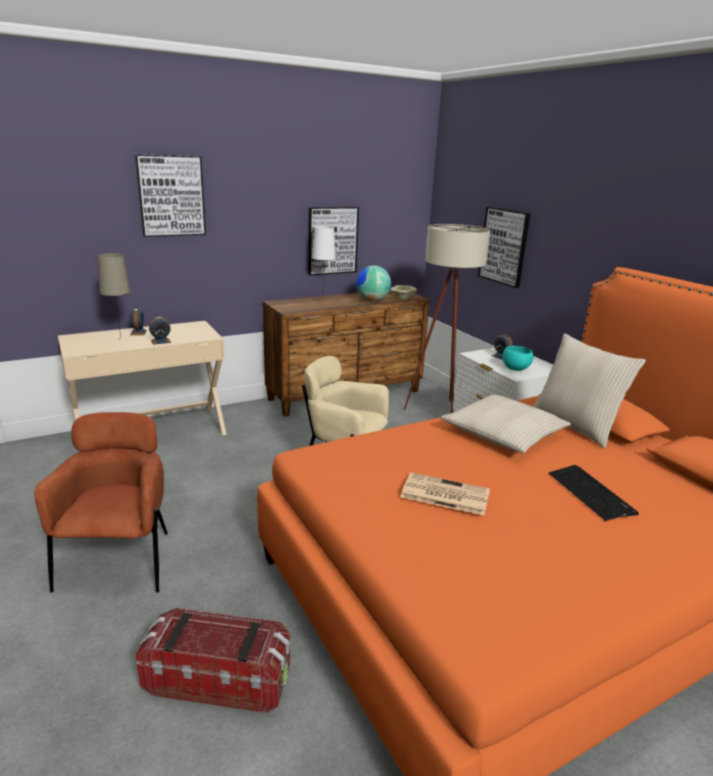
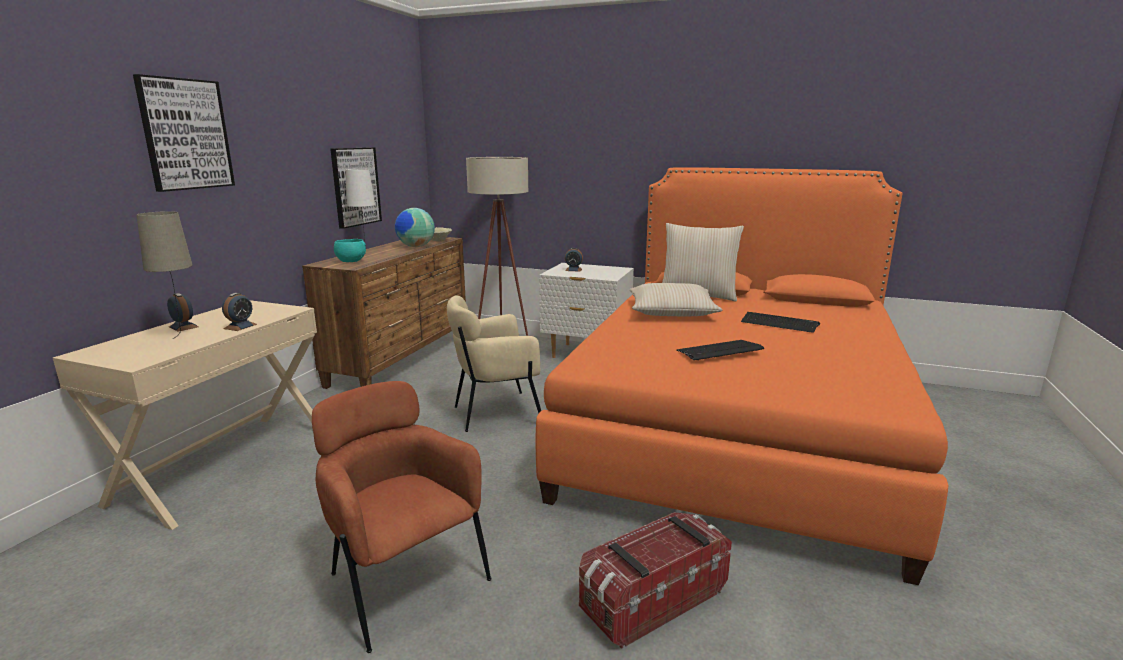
camera: 40 degrees left, 5 degrees down
(444, 494) = (719, 351): newspaper -> keyboard
(504, 246) = (535, 172): picture -> none
(515, 368) = (599, 274): turquoise bowl -> turquoise bowl (350, 261)

